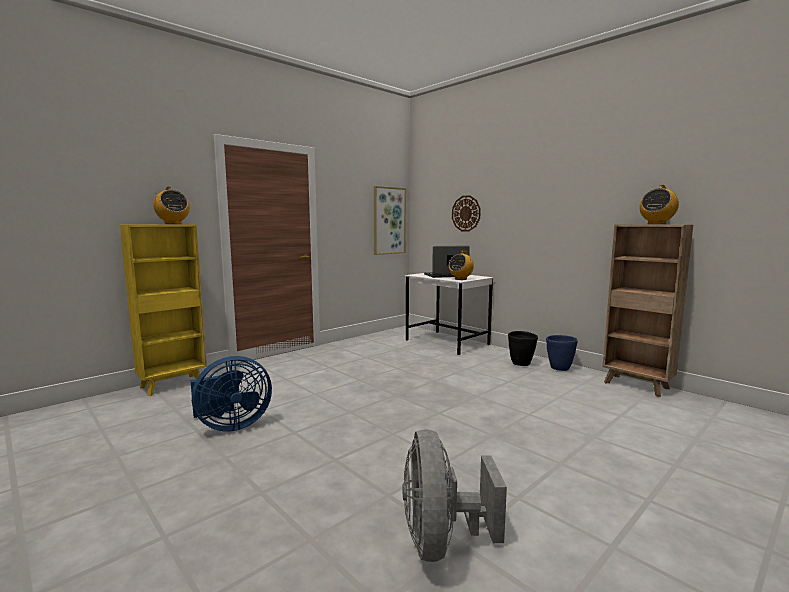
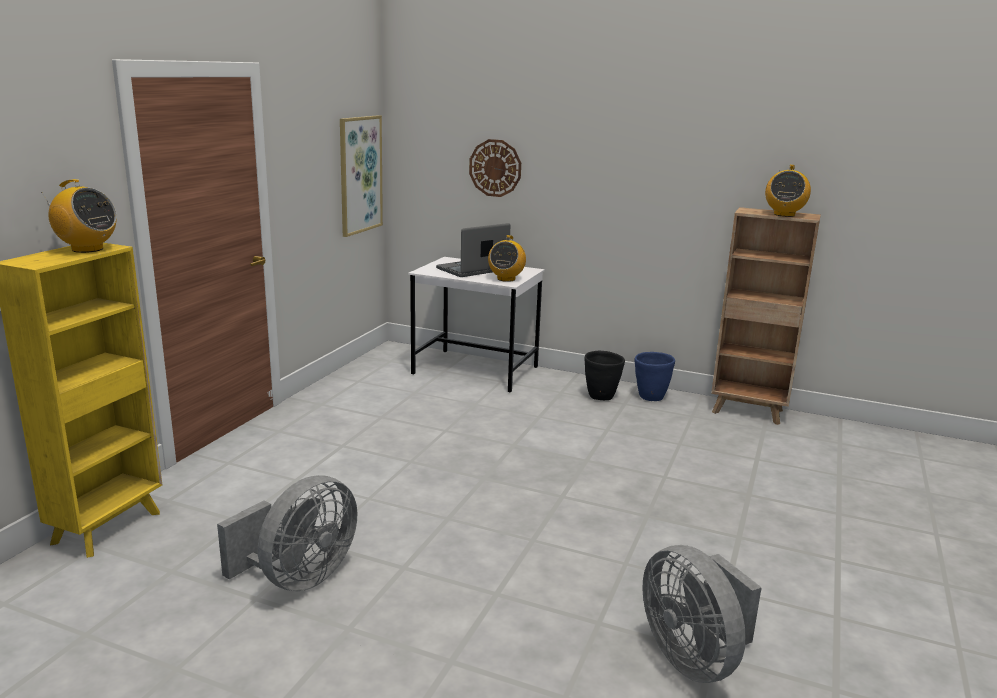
camera: 25 degrees left, 10 degrees up
(230, 425) = (298, 578): blue fan -> grey fan

